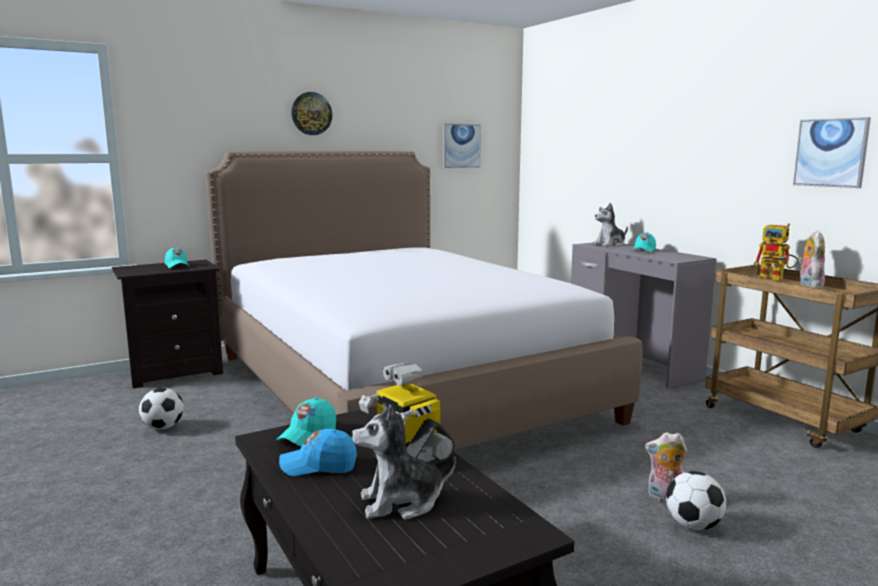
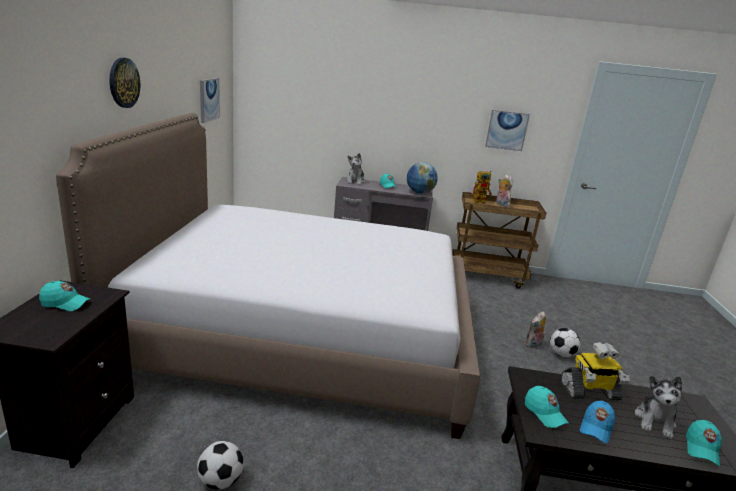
camera: 55 degrees left, 10 degrees up
(375, 546) = (701, 448): none -> turquoise cap
(672, 258) = (419, 193): none -> globe

